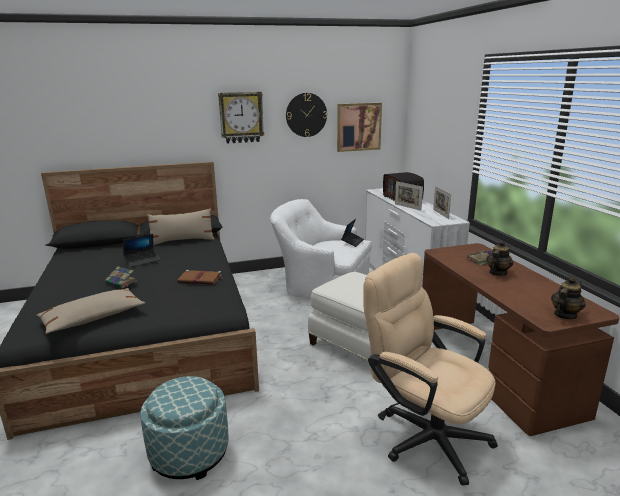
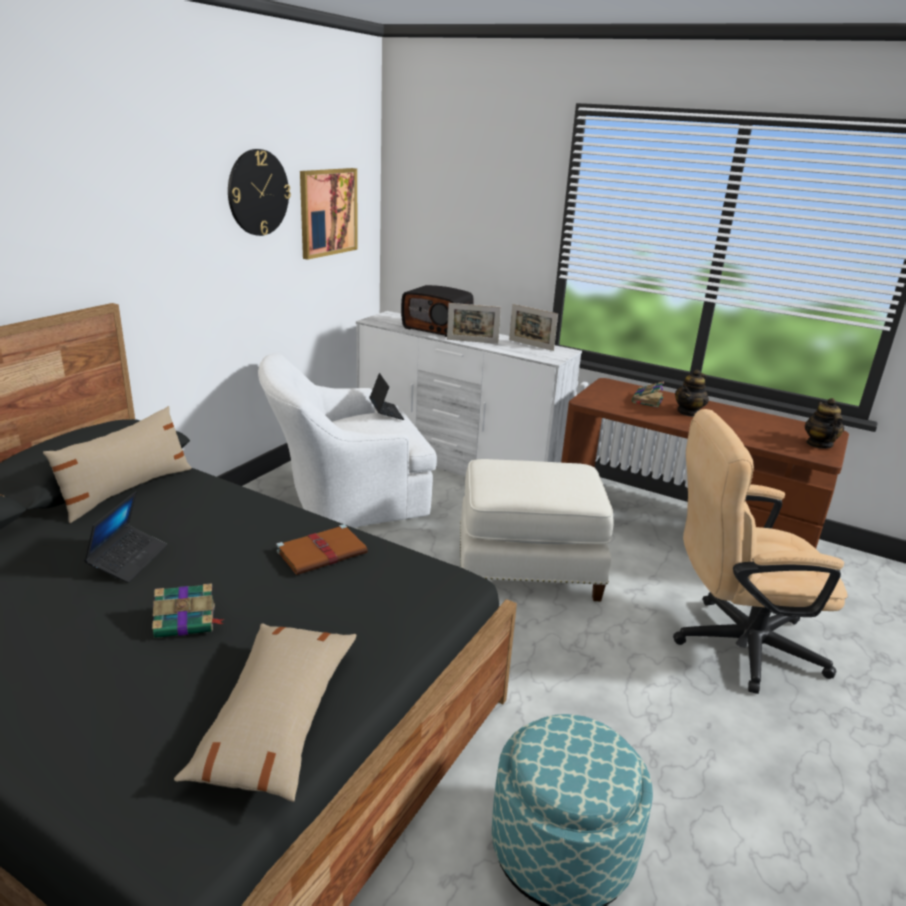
camera: 45 degrees left, 5 degrees up
(241, 117) = (154, 201): wall clock -> none
(497, 273) = (689, 412): teapot -> teapot turned 135 degrees counterclockwise

